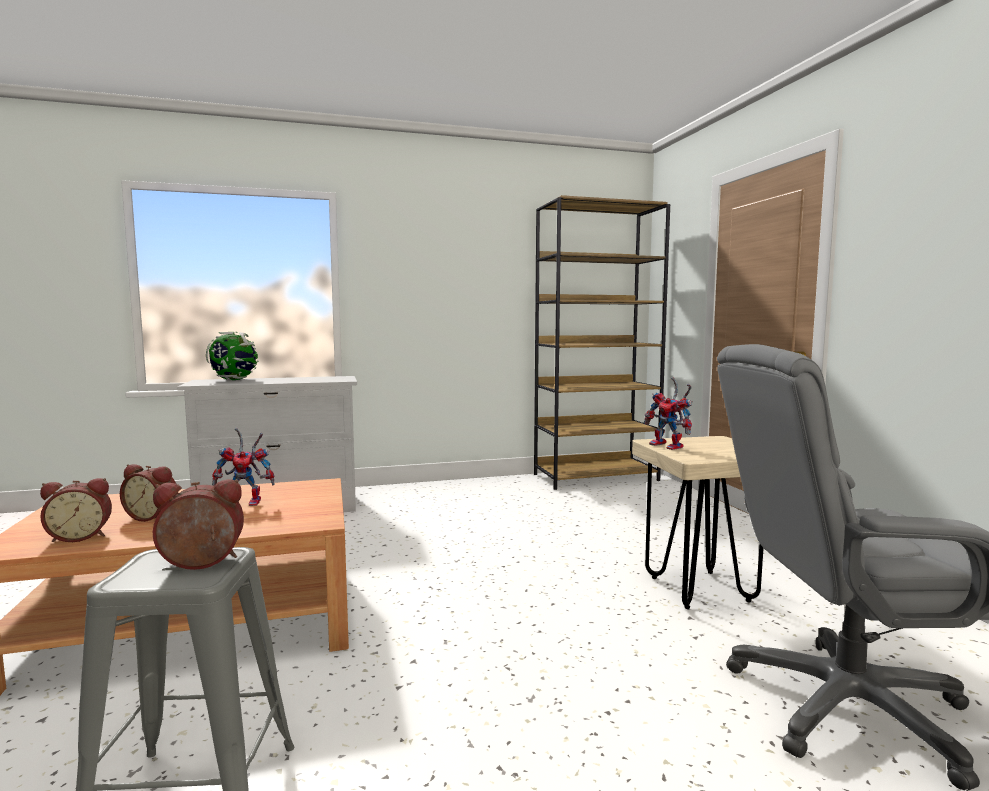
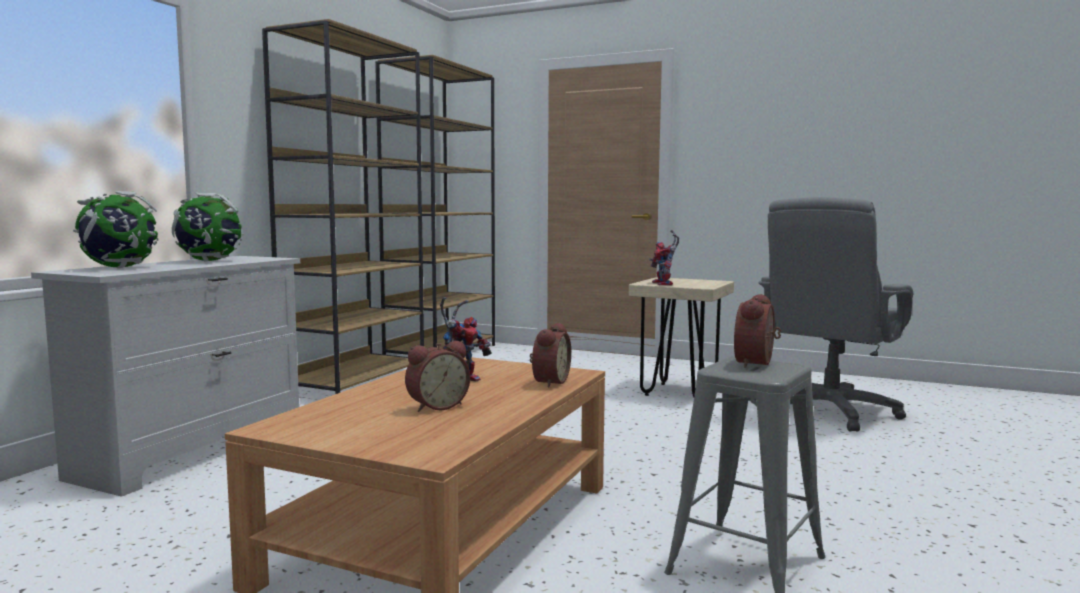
camera: 50 degrees left, 0 degrees up
(80, 536) = (450, 429): alarm clock -> alarm clock (548, 382)
(302, 379) = (208, 261): none -> globe
(472, 487) = (356, 382): none -> brown bookcase
(670, 446) = (665, 284): toy robot -> toy robot turned 75 degrees clockwise

